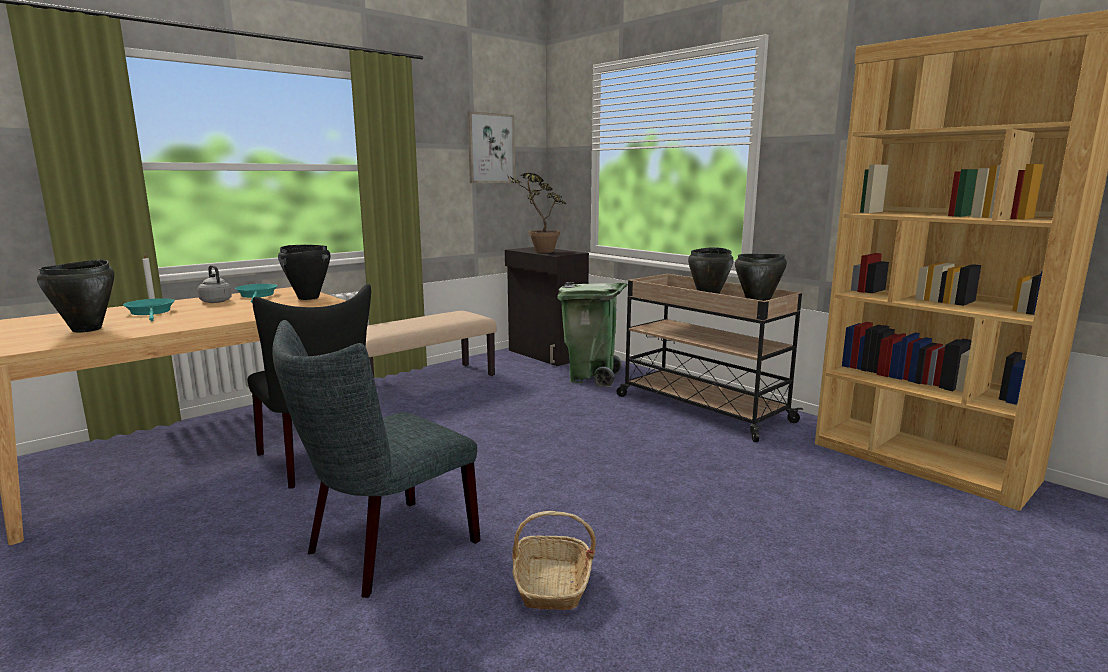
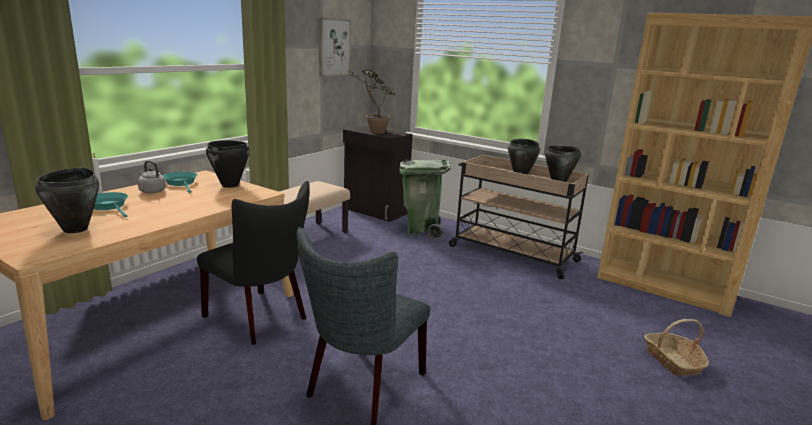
camera: 15 degrees left, 5 degrees up
(551, 584) = (492, 399): basket -> basket (672, 361)

